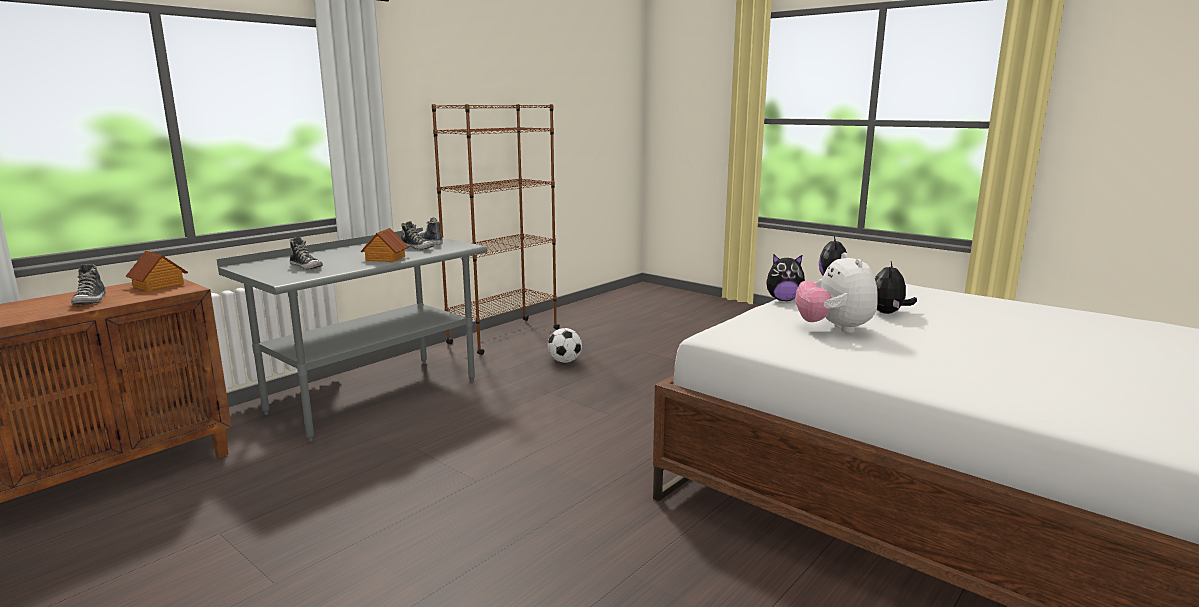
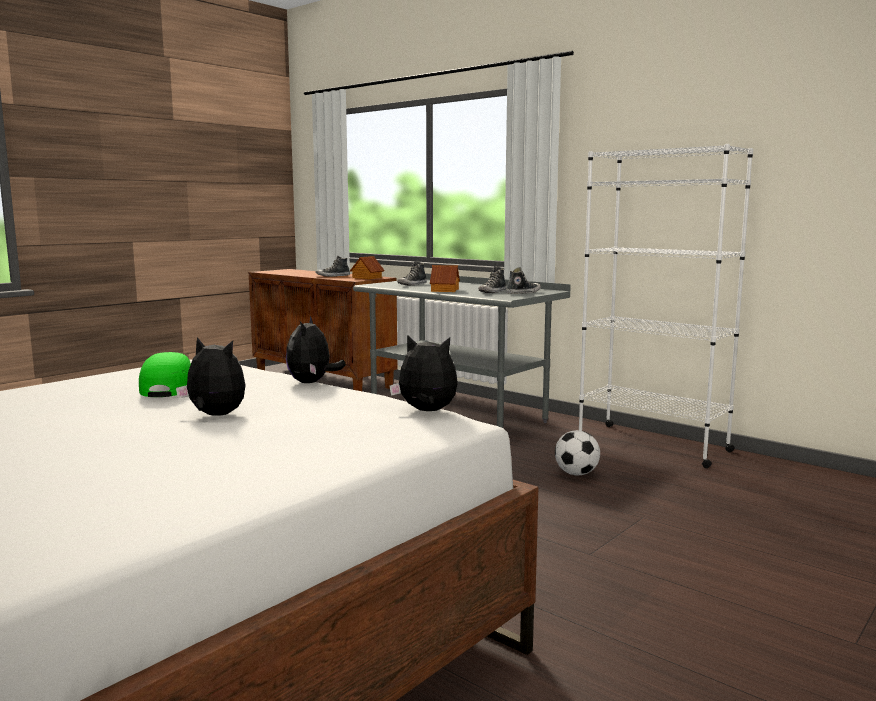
camera: 90 degrees right, 5 degrees down
(503, 336) = (652, 445): brown bookcase -> white bookcase
(834, 329) = (169, 388): plush toy -> green cap

